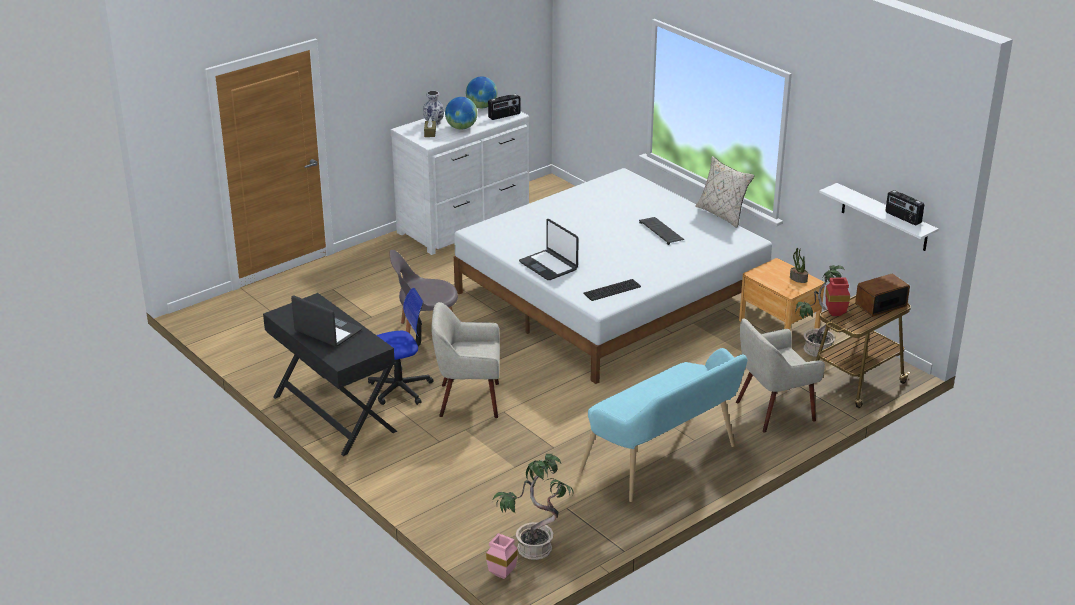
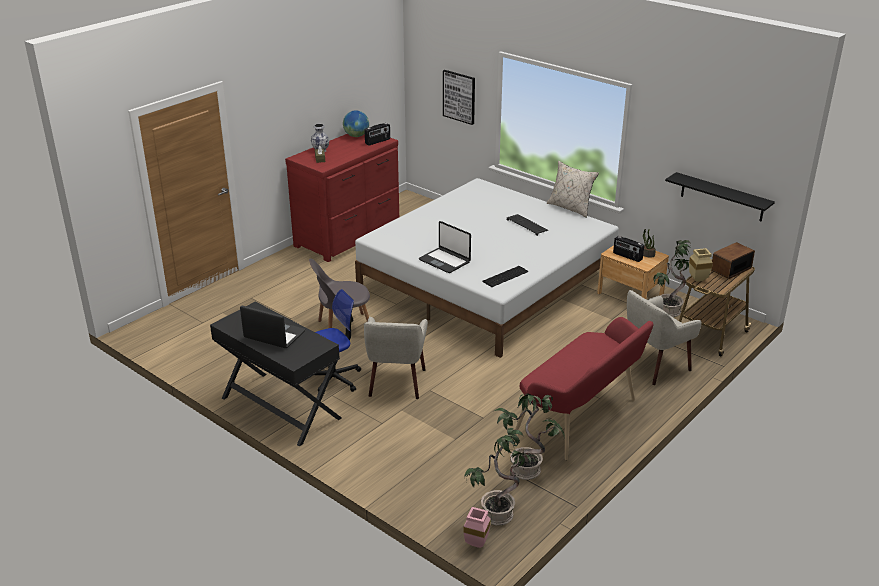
camera: 10 degrees left, 0 degrees up
(461, 128) = (345, 153): globe -> none
(465, 225) = (349, 236): white dresser -> red dresser
(468, 400) = (396, 383): beige armchair -> beige armchair turned 75 degrees counterclockwise
(583, 506) = (527, 469): none -> potted plant
(610, 67) = (459, 96): none -> picture
(664, 461) = (581, 420): turquoise bench -> red bench
(834, 314) = (697, 280): red vase -> beige vase
(884, 218) = (722, 197): white shelf -> black shelf
(902, 218) = (742, 195): radio -> radio (627, 256)

